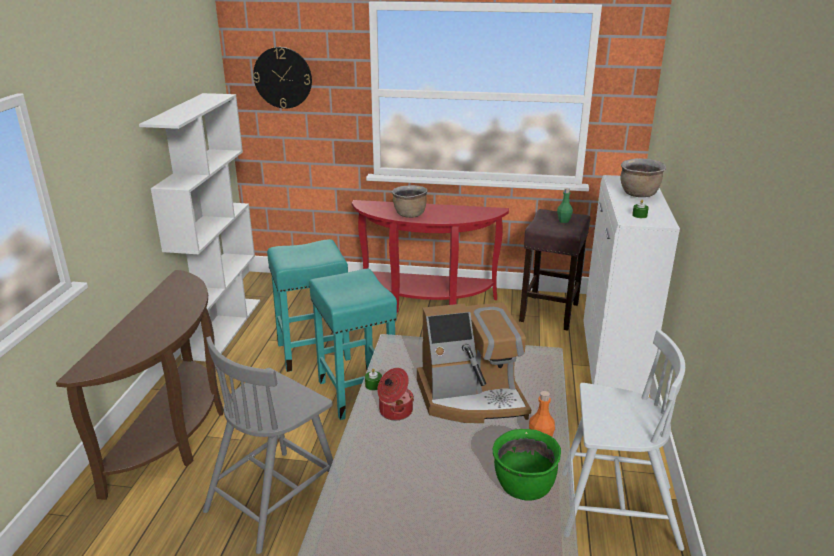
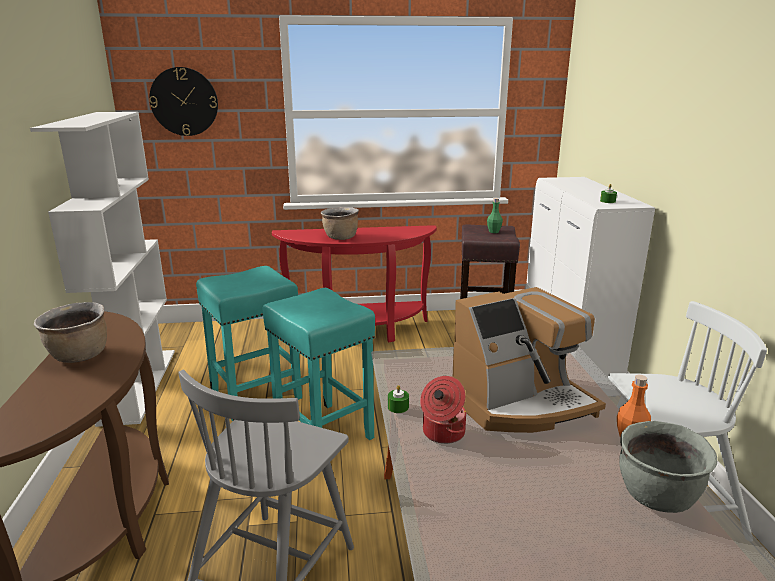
camera: 15 degrees left, 5 degrees down
(523, 488) = (657, 497): green cooking pot -> grey cooking pot
(639, 194) = (587, 188): brown cooking pot -> brown cooking pot (79, 356)

